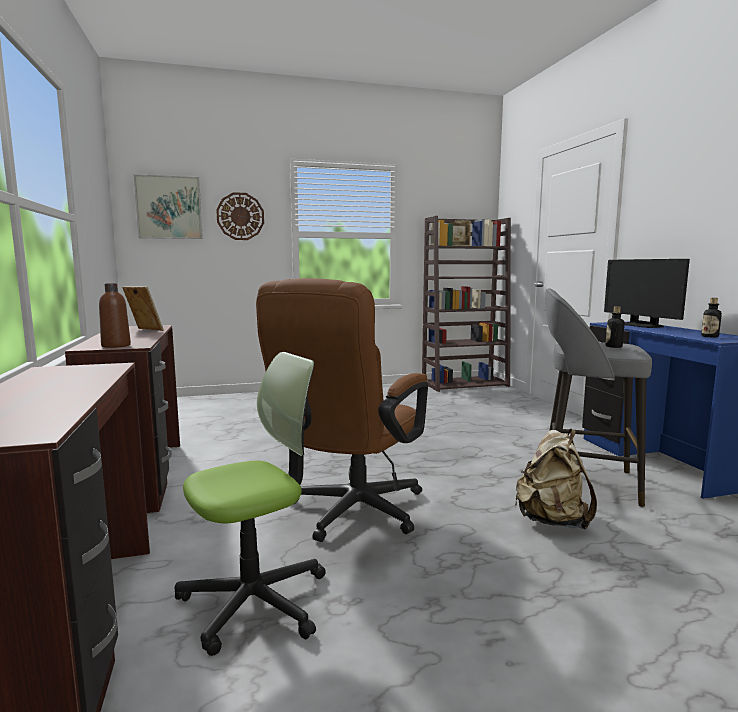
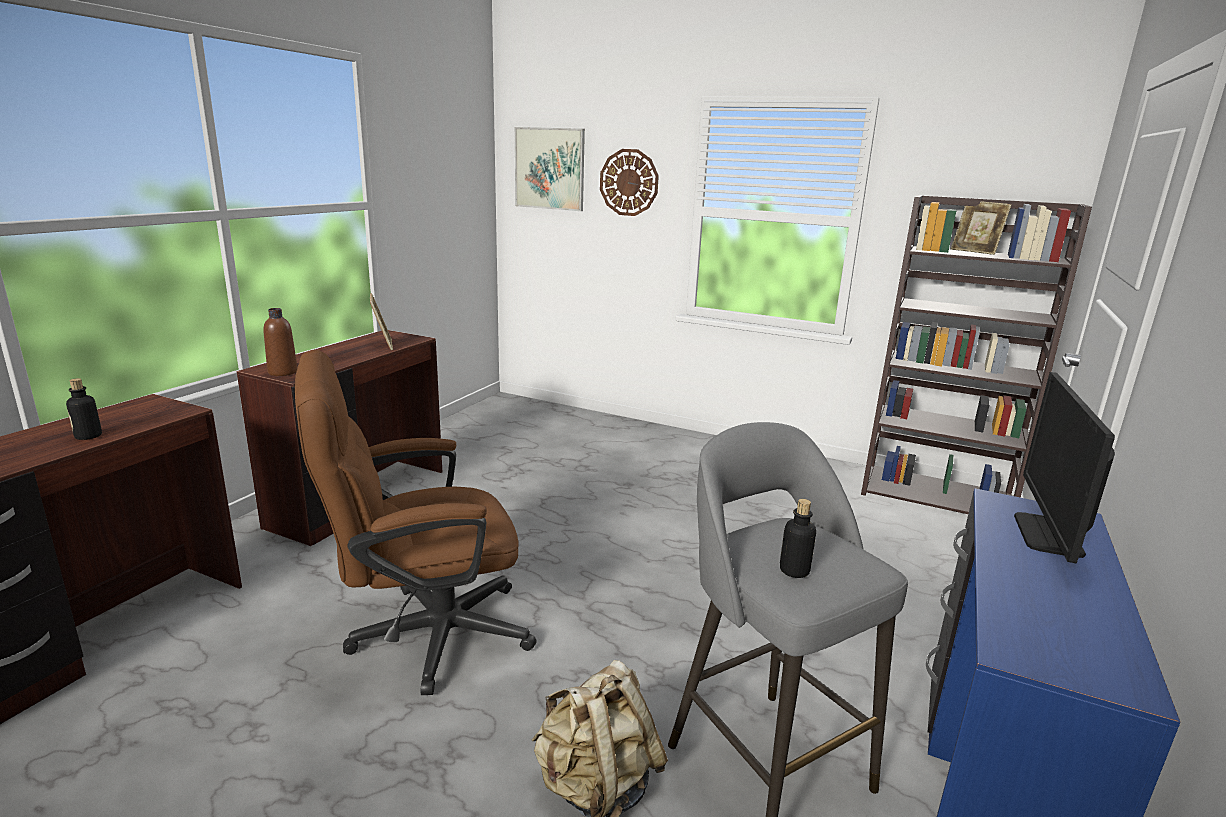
camera: 40 degrees right, 10 degrees up
(255, 601) = (214, 683): office chair -> none
(709, 336) = (1047, 632): bottle -> bottle (88, 436)

